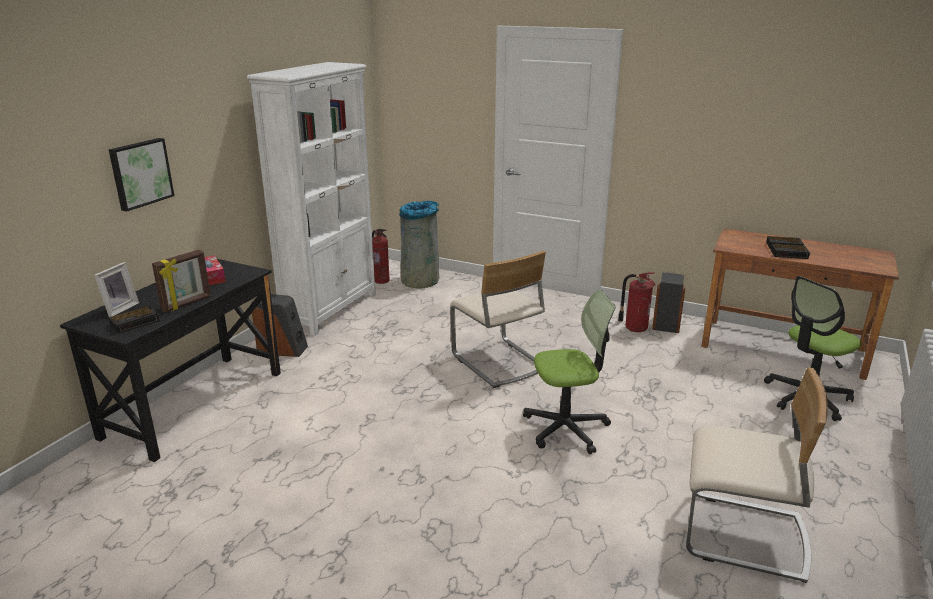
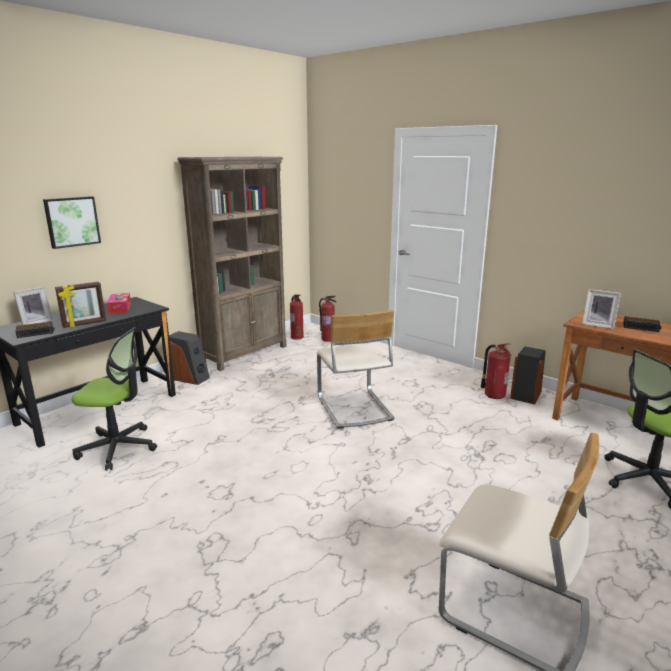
camera: 15 degrees right, 5 degrees down
(331, 309) = (245, 354): white bookcase -> brown bookcase
(420, 280) = (328, 339): grey trash can -> fire extinguisher
(566, 428) = (383, 472): office chair -> office chair (118, 448)
(745, 247) = (598, 325): none -> picture frame
(790, 254) = (643, 334): alarm clock -> none

